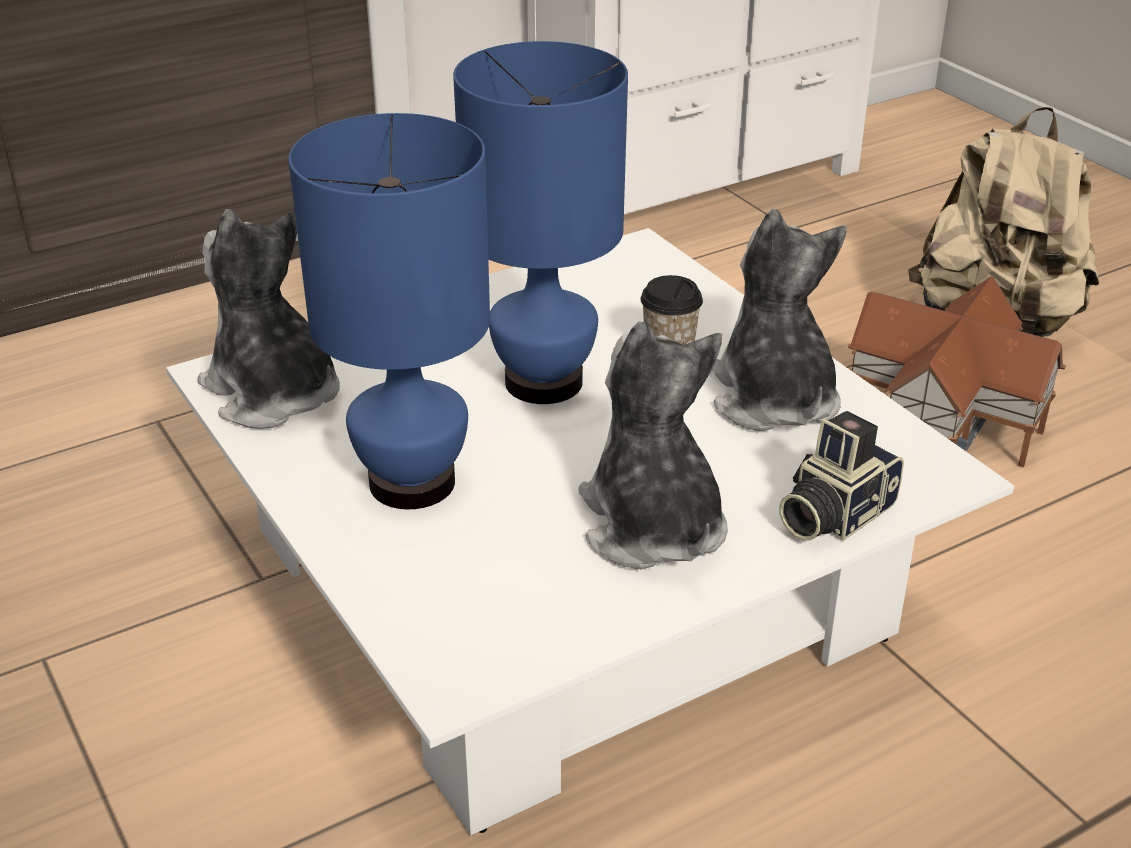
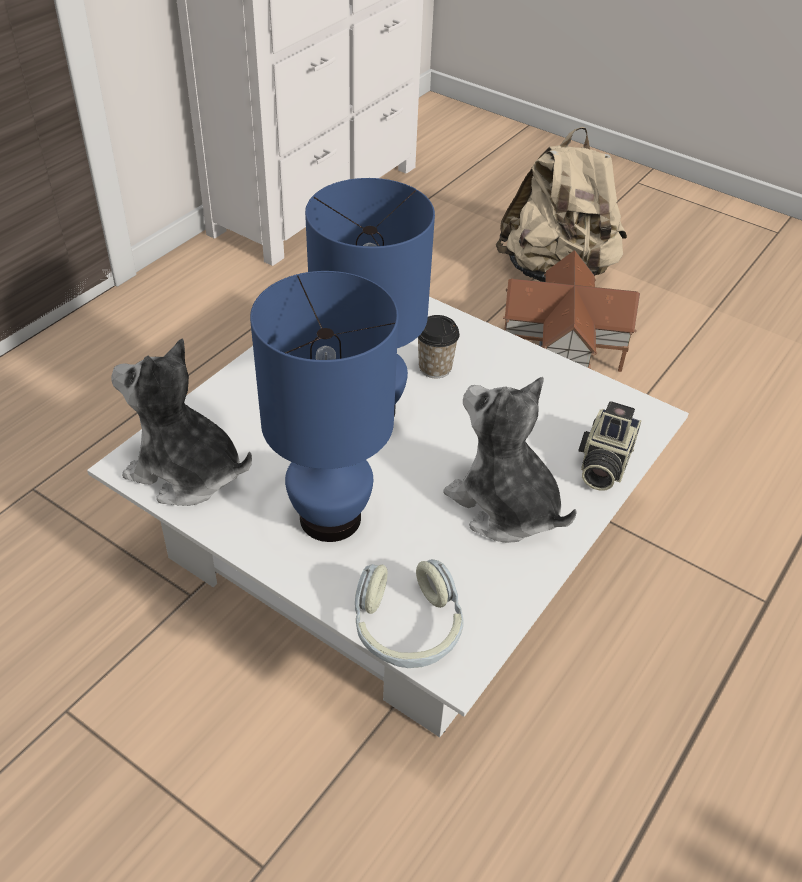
camera: 25 degrees left, 10 degrees up
(422, 625) = (407, 628): none -> headphones
(773, 400) = (519, 387): plush toy -> none

